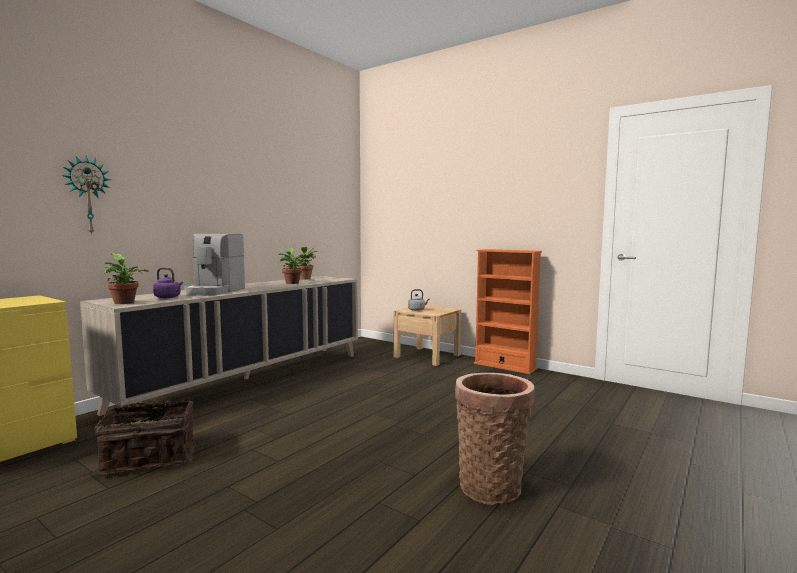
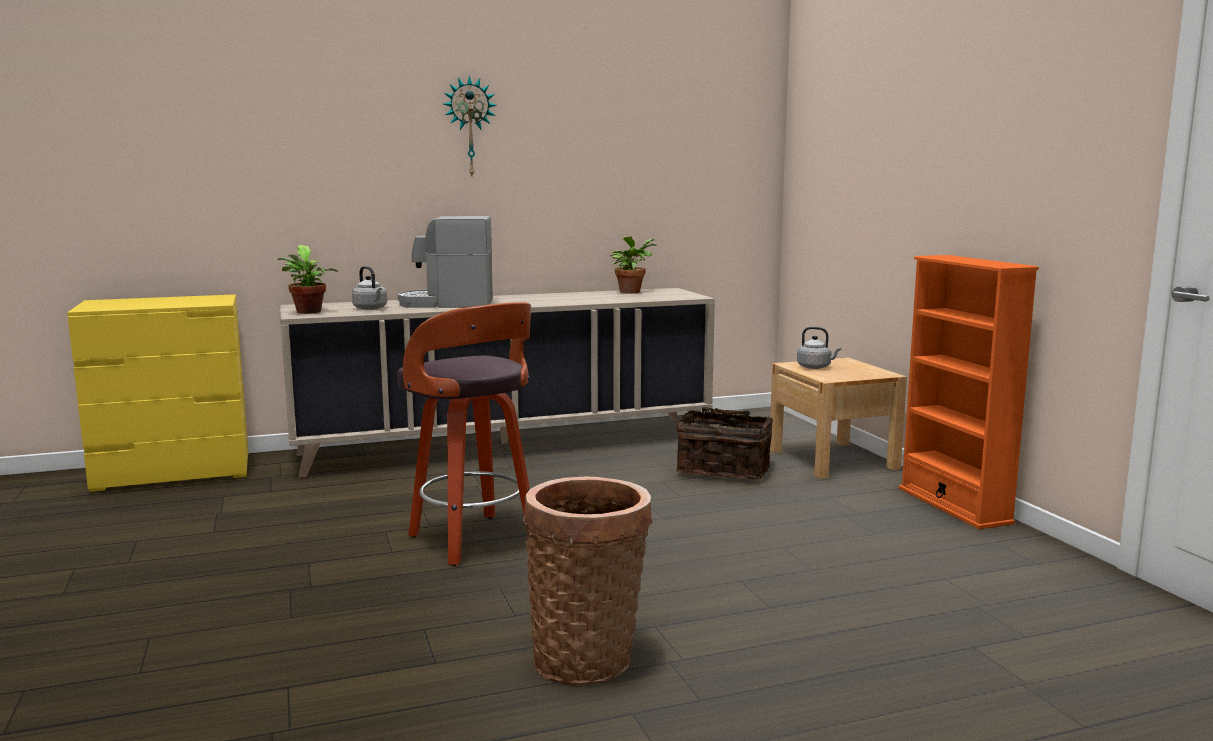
camera: 35 degrees right, 5 degrees up
(87, 195) = (292, 166): wall clock -> wall clock (469, 127)
(150, 457) = (283, 512): basket -> basket (724, 469)
(168, 297) = (371, 308): purple kettle -> grey kettle
(214, 291) = (447, 304): coffee machine -> coffee machine turned 45 degrees clockwise
(292, 283) = (585, 299): potted plant -> none
(322, 439) = (475, 541): none -> stool

